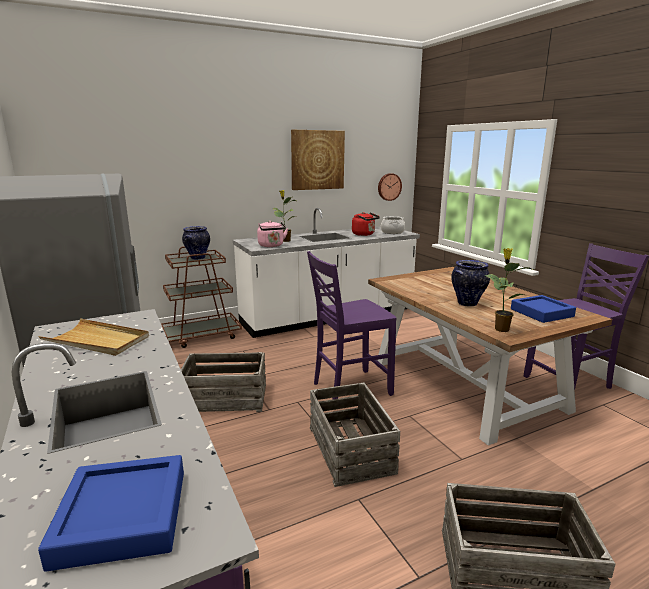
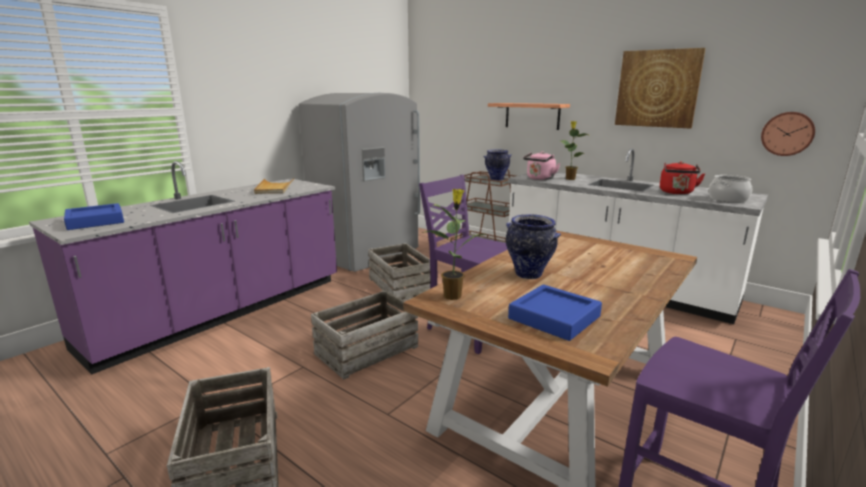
camera: 65 degrees right, 0 degrees up
(214, 188) = (532, 116): none -> shelf

